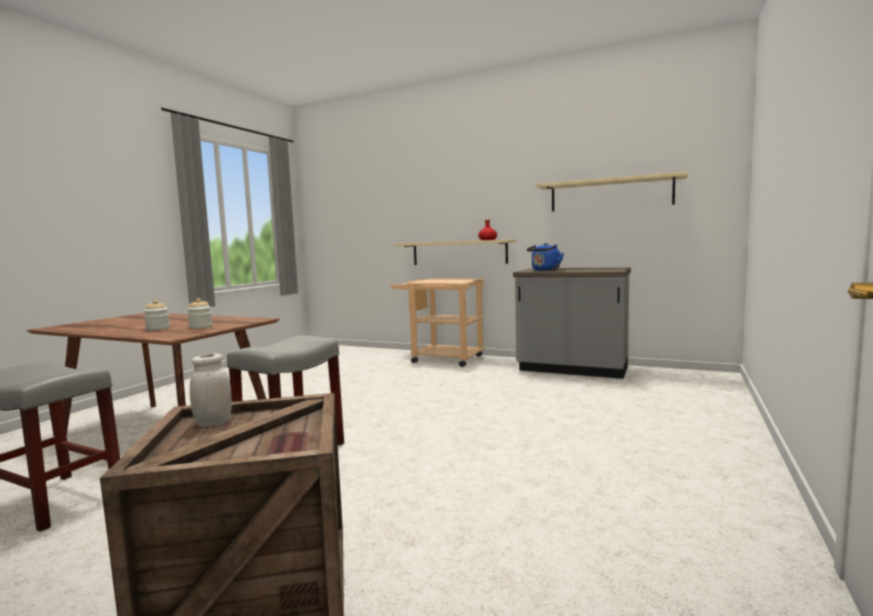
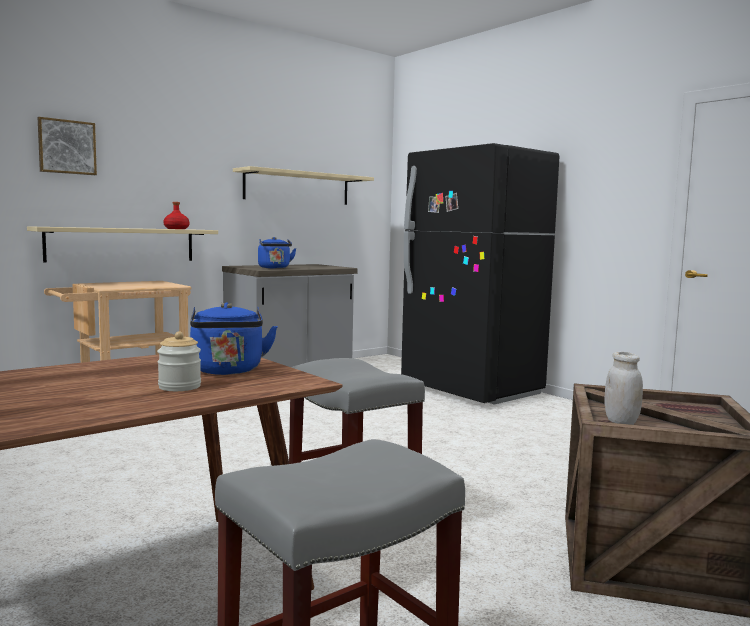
camera: 65 degrees left, 0 degrees up
(200, 327) = (228, 371): jar -> blue kettle
(427, 191) = (67, 147): none -> picture
(693, 426) = (471, 390): none -> black fridge

